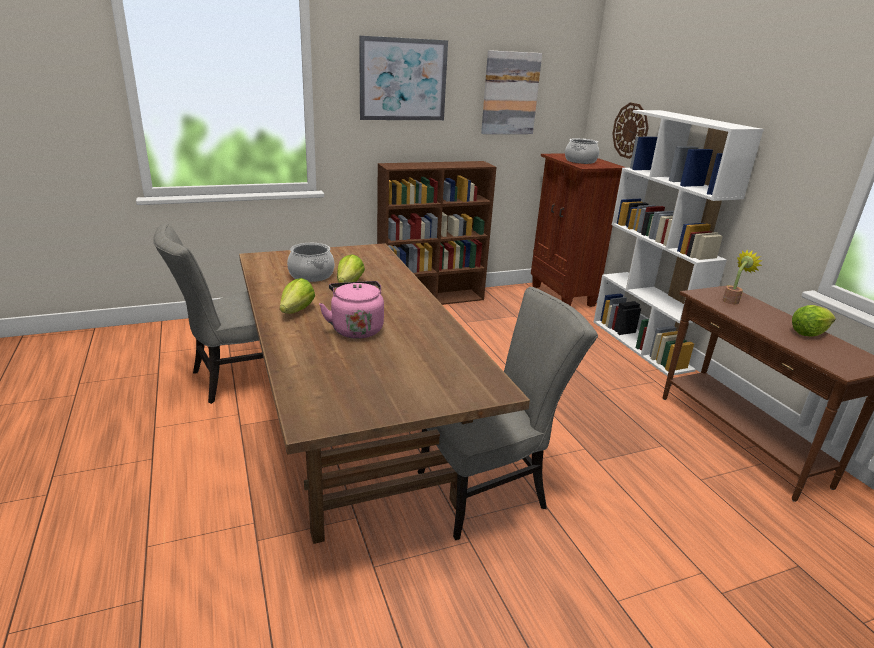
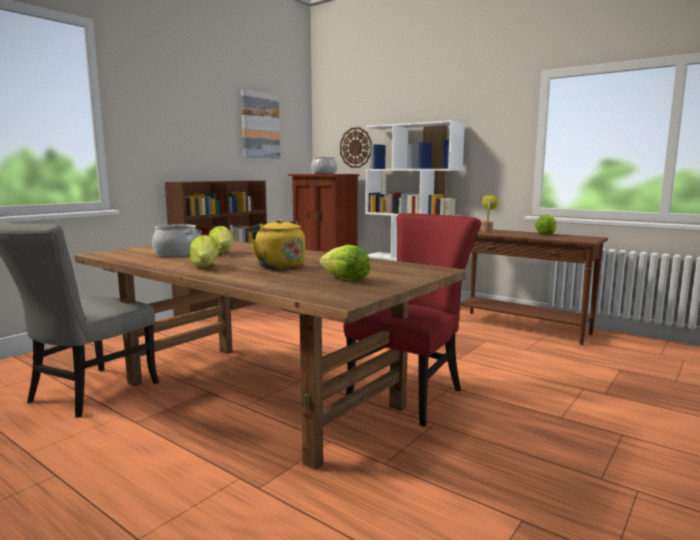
camera: 30 degrees left, 15 degrees down
(356, 328) = (278, 266): pink kettle -> yellow kettle
(373, 379) = (345, 279): none -> lettuce
(403, 80) = (179, 108): picture -> none
(489, 490) = (411, 393): grey chair -> red chair

